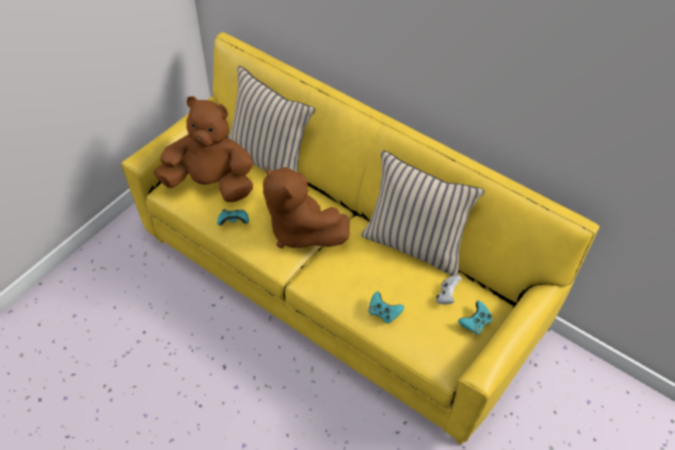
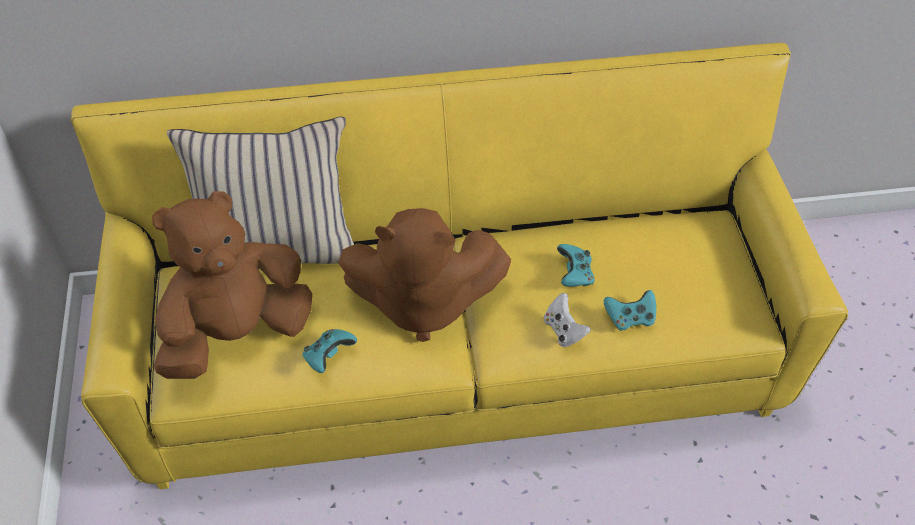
camera: 45 degrees left, 0 degrees up
(415, 245) = (567, 219): beige pillow -> none
(447, 296) = (667, 247): white game controller -> white game controller (563, 330)
(475, 323) = (725, 254): turquoise game controller -> turquoise game controller (574, 275)

